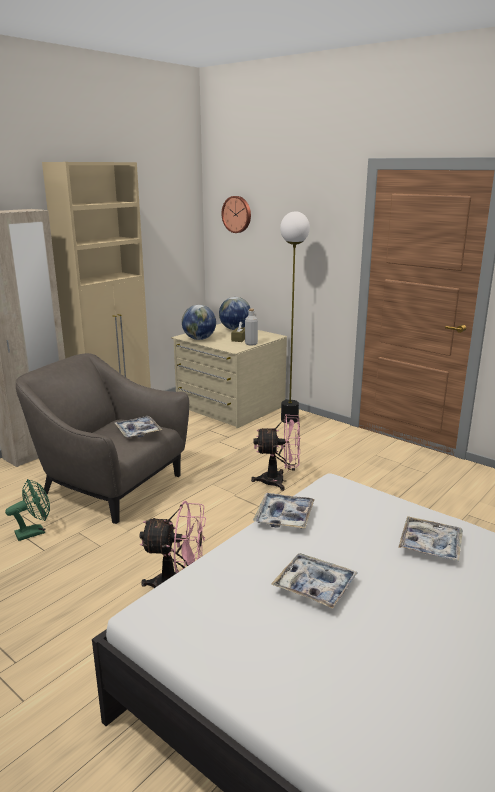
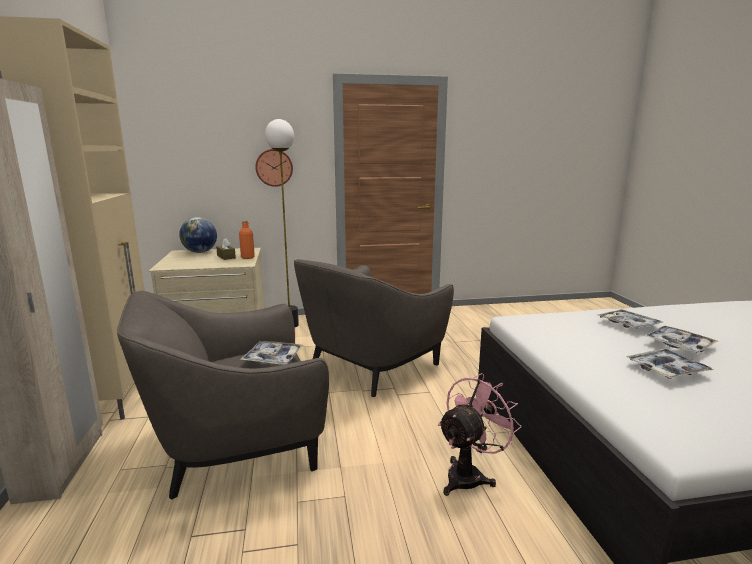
camera: 50 degrees left, 5 degrees down
(35, 532) = (247, 538): green fan -> none
(199, 339) = (186, 265): globe -> none
(237, 214) = (178, 129): wall clock -> wall clock (274, 167)
(251, 344) = (247, 257): grey bottle -> orange bottle
(279, 481) = (371, 365): pink fan -> grey armchair
(284, 516) = (551, 348): tray -> tray (678, 345)

